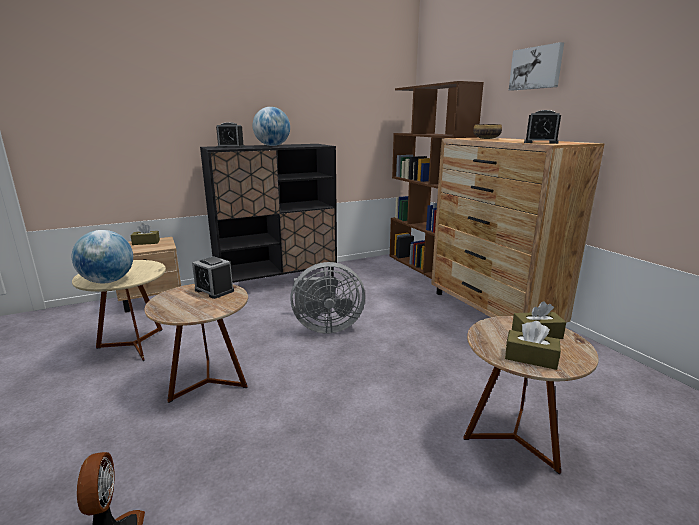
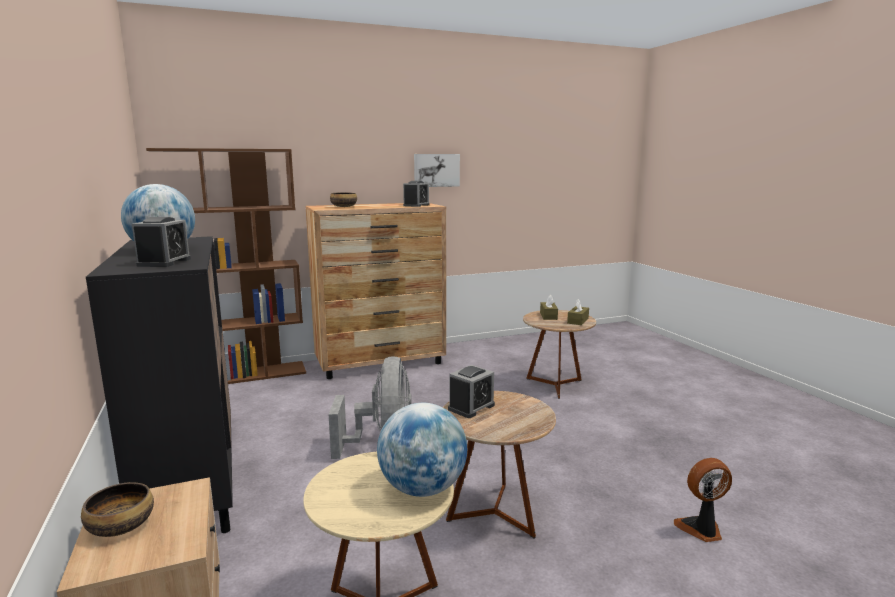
camera: 85 degrees left, 5 degrees down
(146, 242) = (121, 525): brown tissue box -> bowl
(536, 68) = (349, 142): picture -> picture (436, 170)

